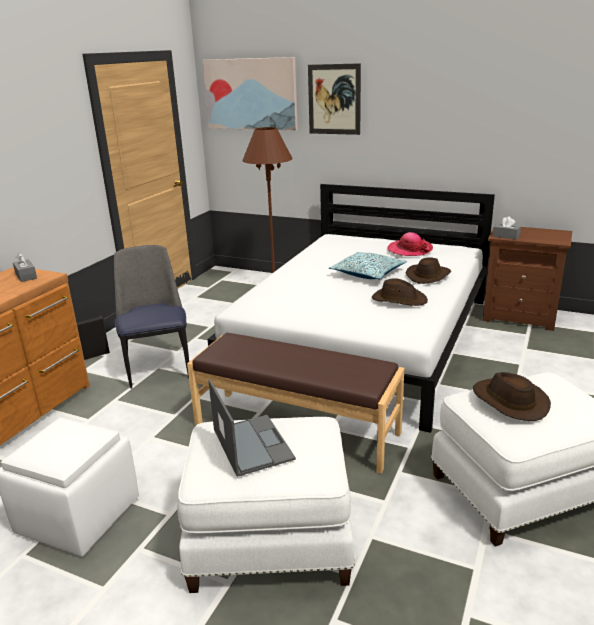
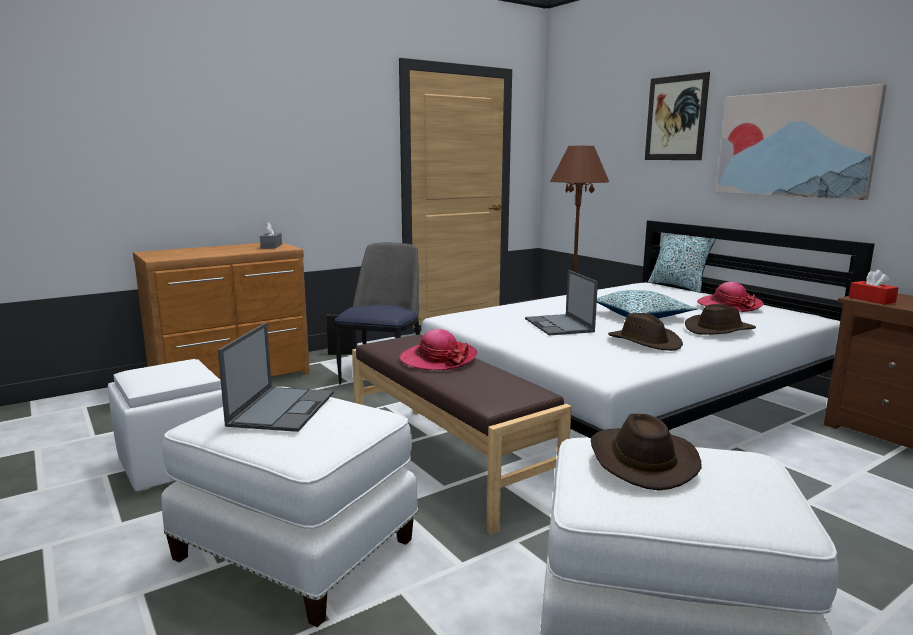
camera: 30 degrees right, 10 degrees down
(251, 94) = (590, 117): picture -> picture (794, 144)
(277, 355) = (438, 359): none -> hat
(327, 297) = (559, 325): none -> laptop
(354, 234) = (678, 286): none -> pillow
(506, 236) = (871, 300): grey tissue box -> red tissue box

